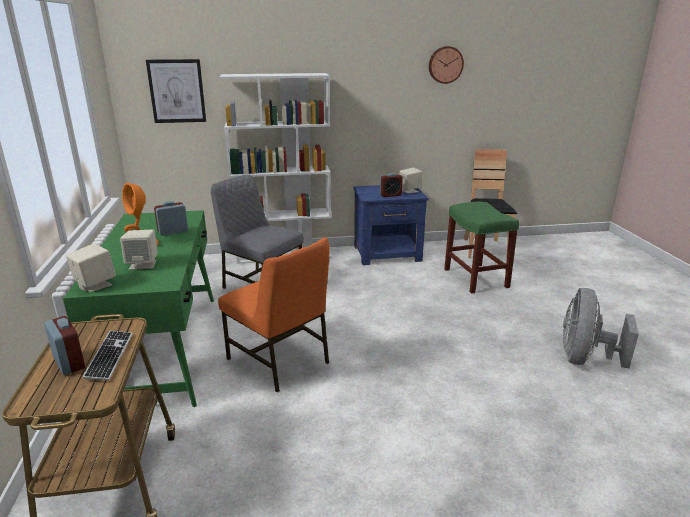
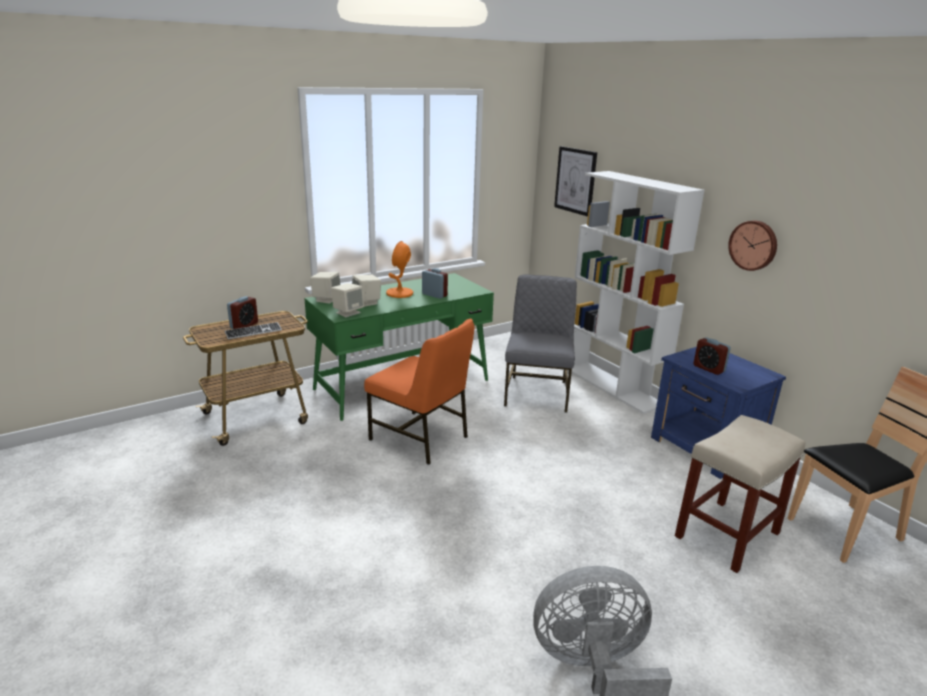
camera: 65 degrees right, 0 degrees up
(280, 361) = (420, 438): orange chair -> orange chair turned 75 degrees counterclockwise
(409, 191) = (747, 377): beige speaker -> beige speaker (348, 312)
(445, 65) = (876, 212): wall clock -> wall clock (753, 245)
(475, 278) = (727, 534): green stool -> beige stool

